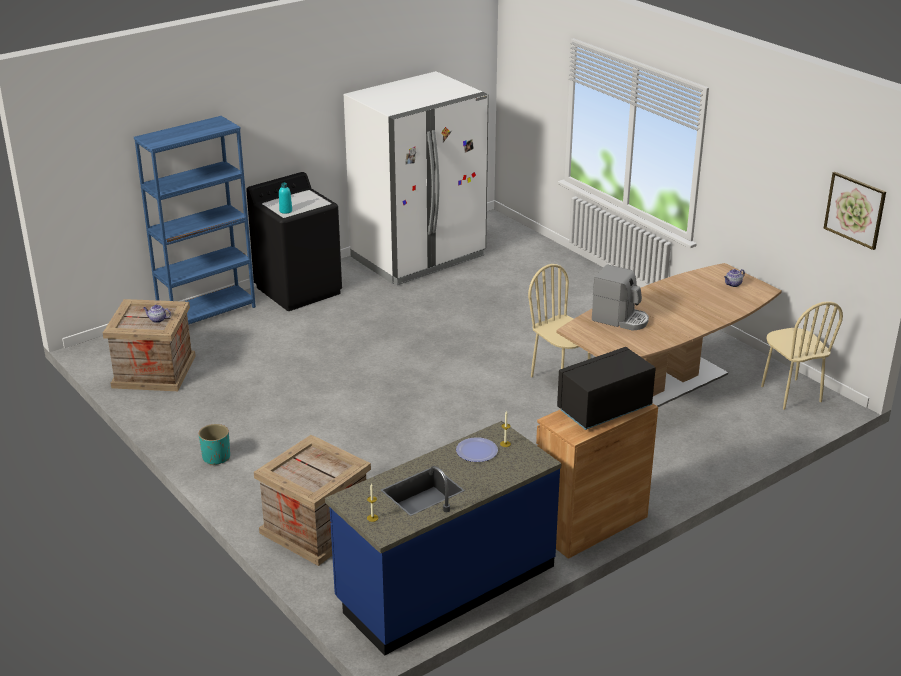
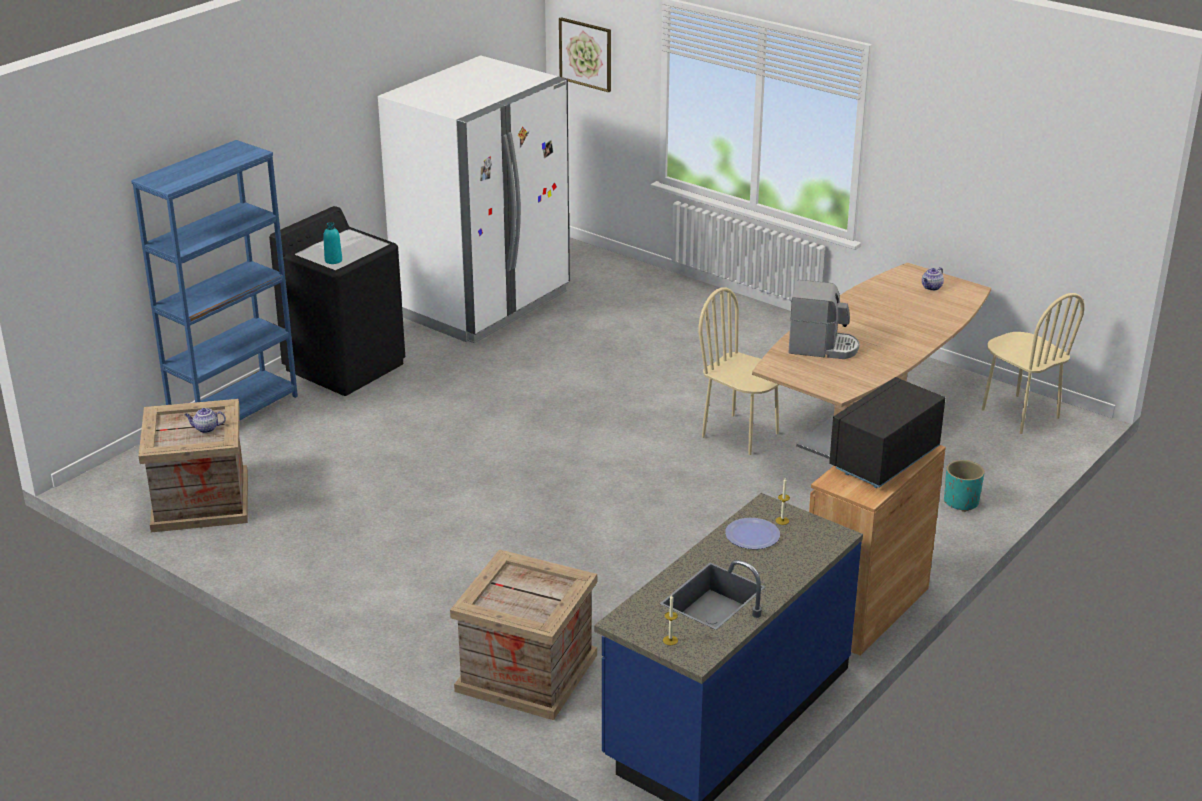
camera: 15 degrees left, 0 degrees up
(216, 457) = (345, 602): turquoise planter -> turquoise planter (961, 502)
(855, 210) = (1087, 177): picture -> picture (586, 54)

